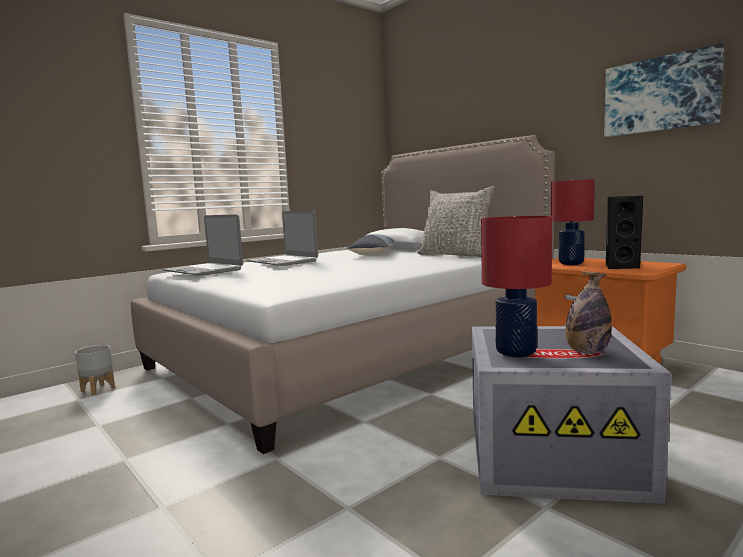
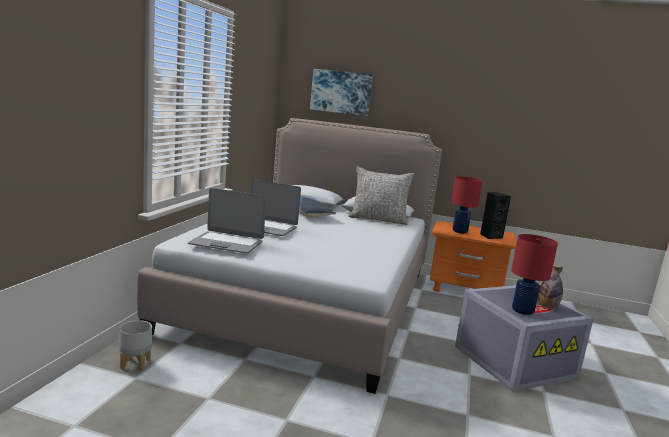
camera: 35 degrees left, 5 degrees up
(660, 94) = (512, 128): picture -> picture (341, 92)

